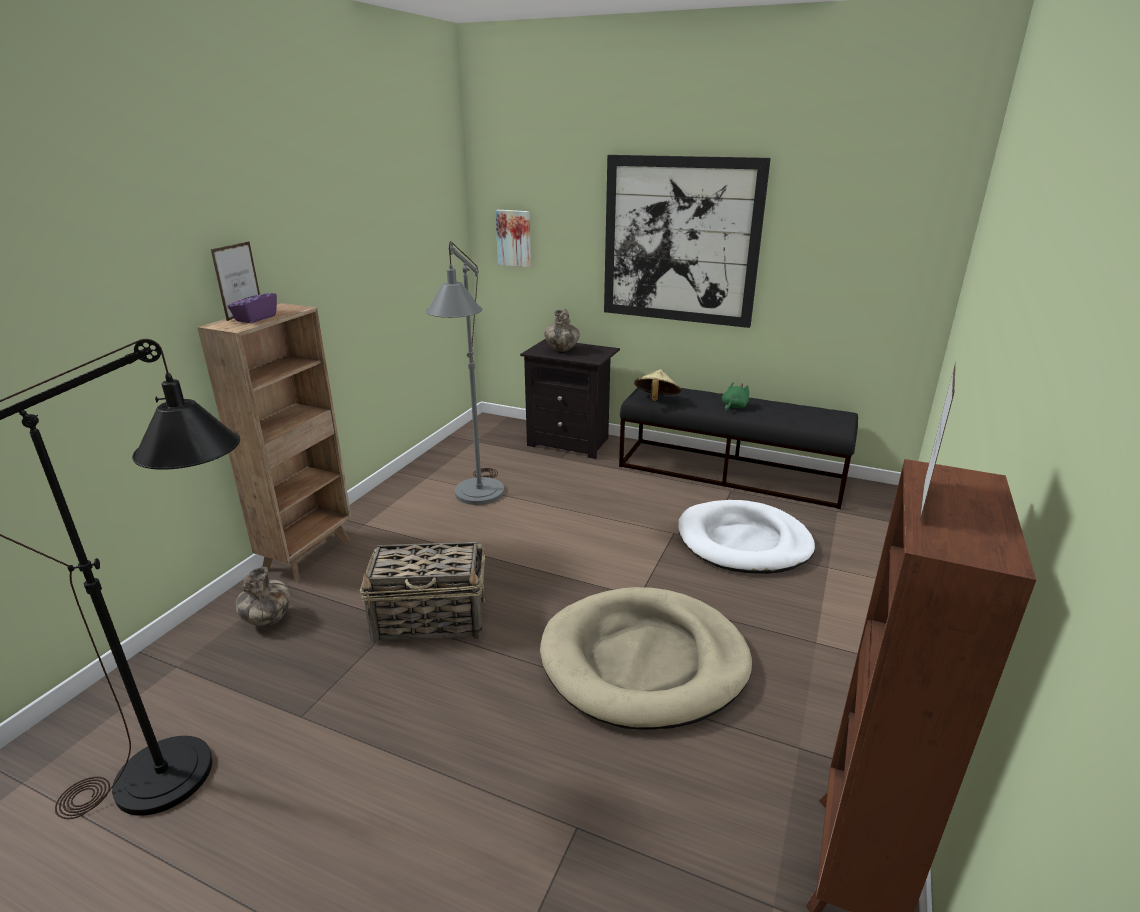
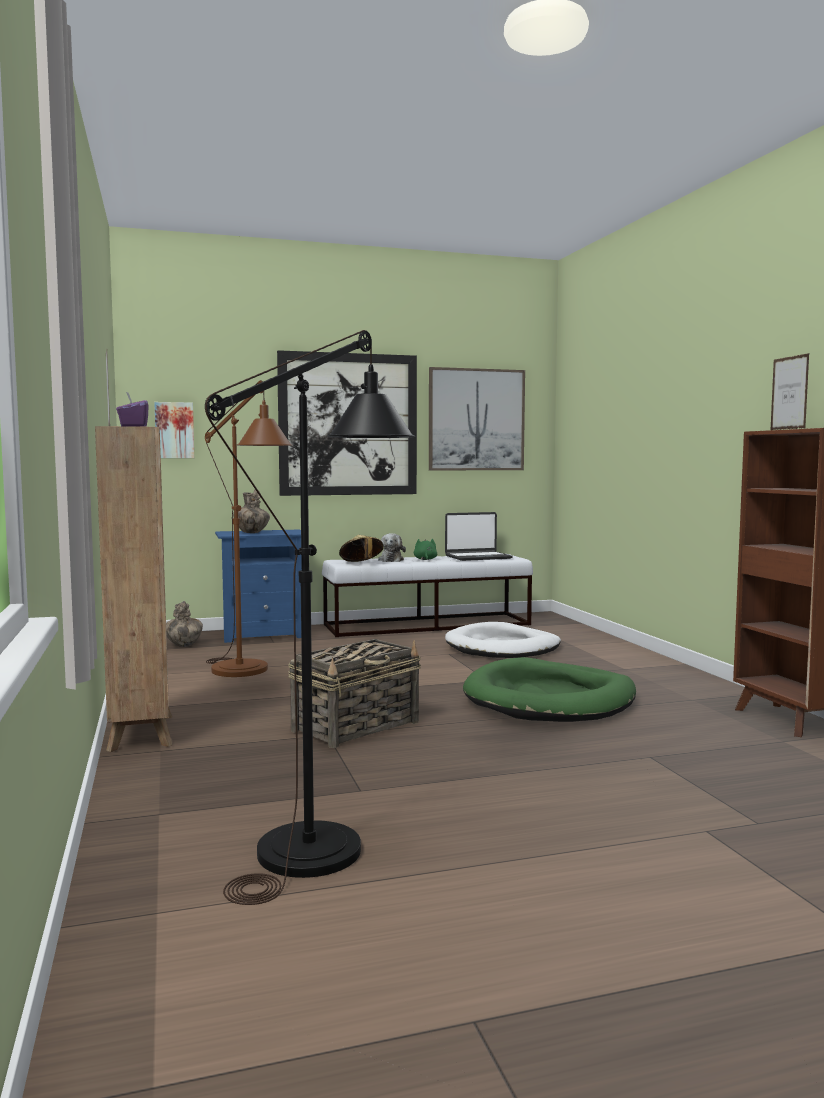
camera: 40 degrees left, 20 degrees down
(268, 619) = (194, 768): vase -> vase (184, 645)
(477, 499) = (247, 673): grey floor lamp -> brown floor lamp
(571, 442) = (263, 634): black nightstand -> blue nightstand
(644, 661) = (549, 699): beige dog bed -> green dog bed
(698, 399) = (391, 560): none -> plush toy
(731, 472) = (428, 625): black bench -> white bench
(799, 416) = (478, 557): none -> laptop
(844, 243) = (476, 420): none -> picture

